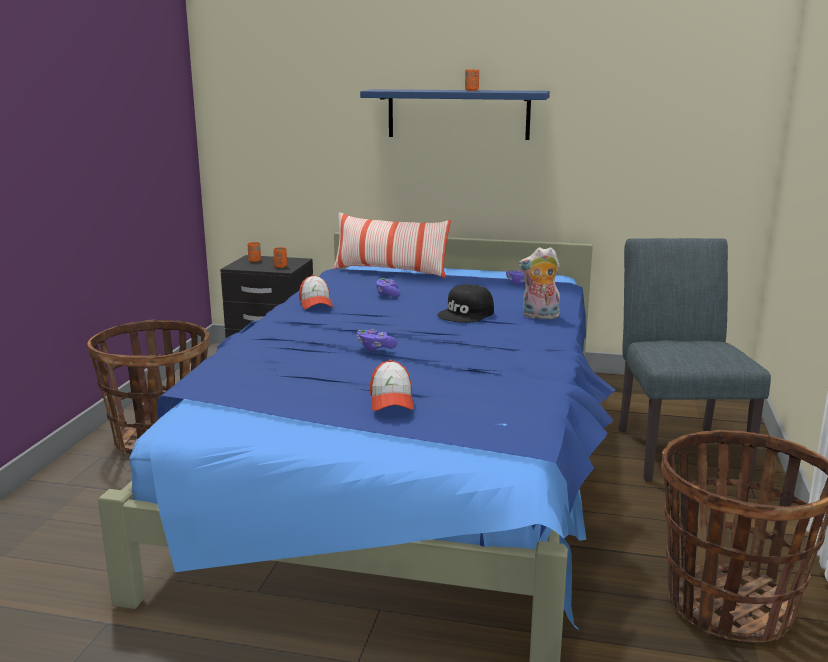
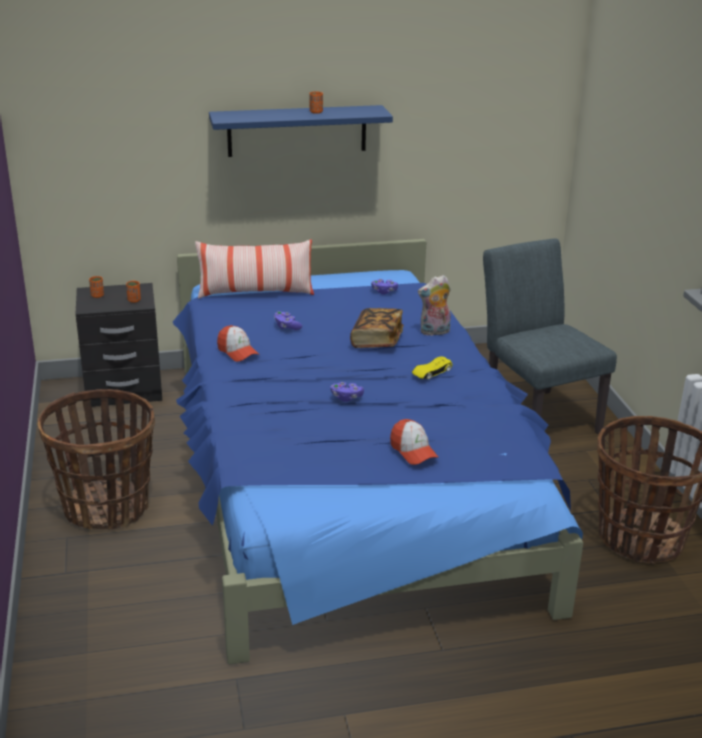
camera: 25 degrees left, 10 degrees up
(466, 314) = (377, 340): black cap -> book
(495, 342) = (431, 372): none -> yellow toy car

